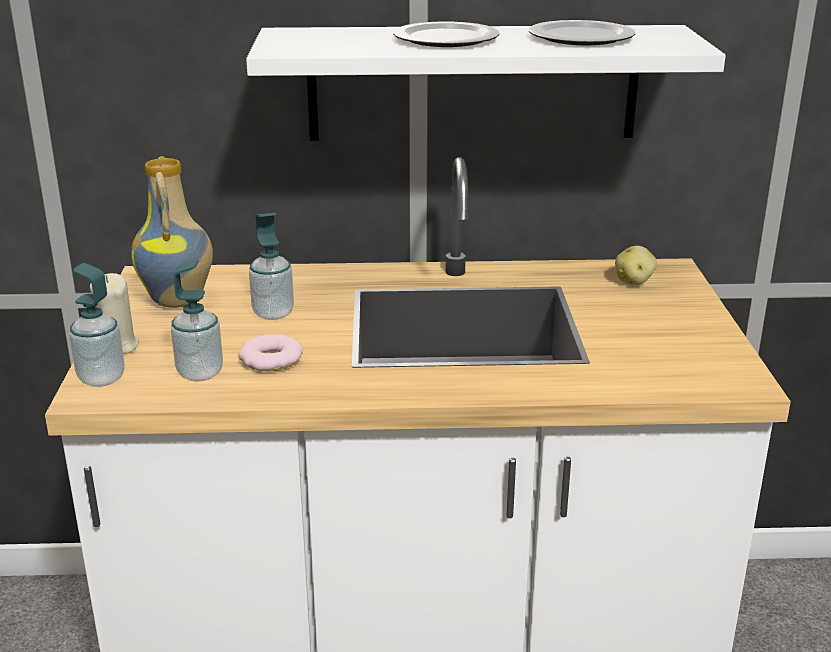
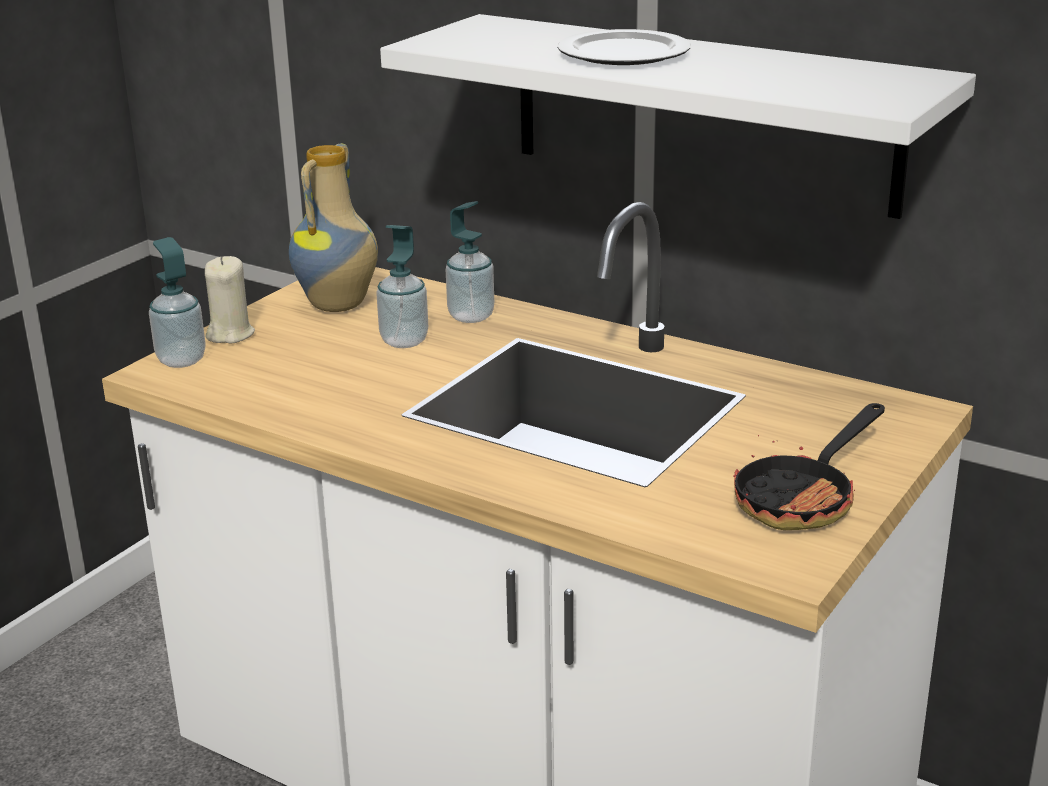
camera: 35 degrees right, 0 degrees up
(200, 373) = (263, 380): soap dispenser -> soap dispenser (471, 316)
(271, 360) = (339, 386): donut -> none
(580, 38) = (782, 73): plate -> none
(634, 282) = (846, 413): potato -> none
(688, 340) = (803, 498): none -> frying pan

